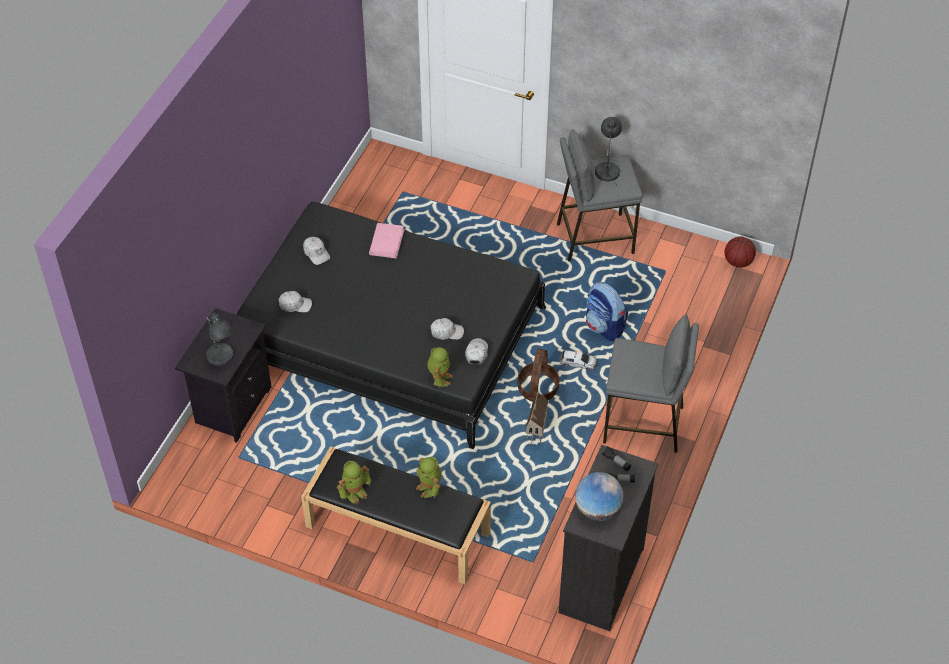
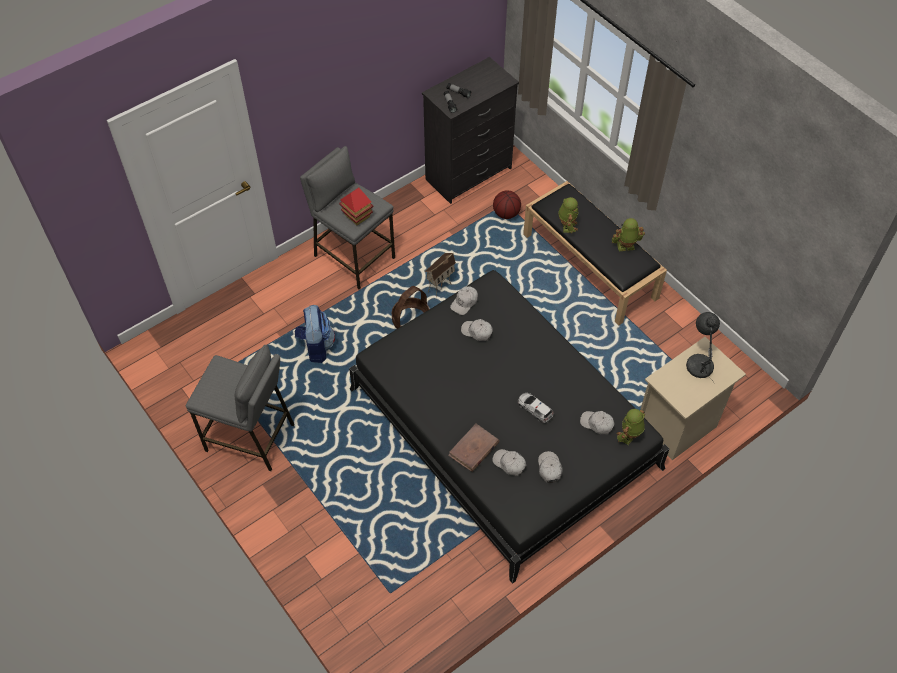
camera: 150 degrees left, 5 degrees up
(232, 406) = (677, 427): black nightstand -> beige nightstand
(351, 243) = (509, 464): none -> white cap
(386, 242) = (473, 449): pink book -> brown book
(439, 378) = (509, 295): toy robot -> toy robot (629, 436)
(578, 362) = (363, 327): toy car -> toy car (535, 409)
(597, 509) = (486, 83): globe -> none
(607, 170) = (221, 393): grey table lamp -> none
(630, 356) = (357, 216): none -> toy house
(738, 262) = (155, 350): basketball -> basketball (506, 213)

